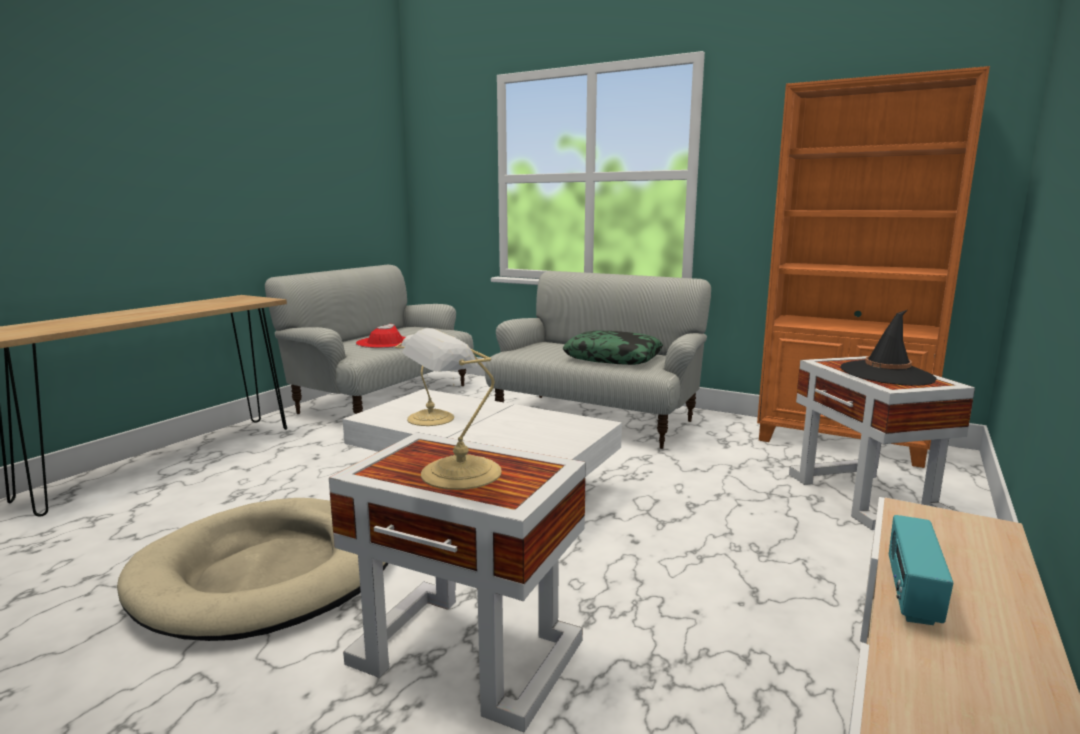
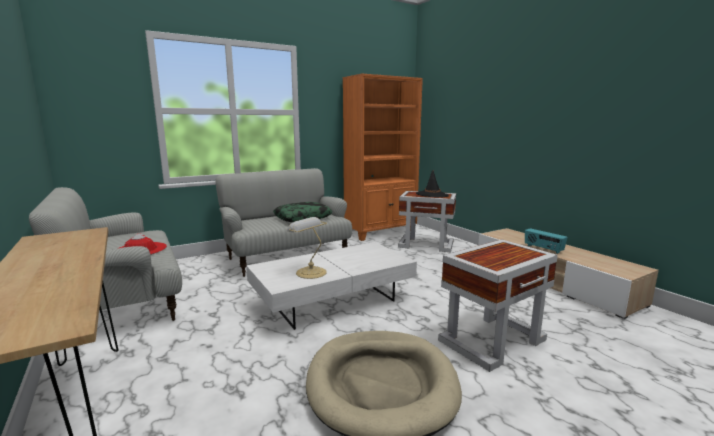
camera: 60 degrees left, 0 degrees up
(457, 474) = (506, 256): table lamp -> none

